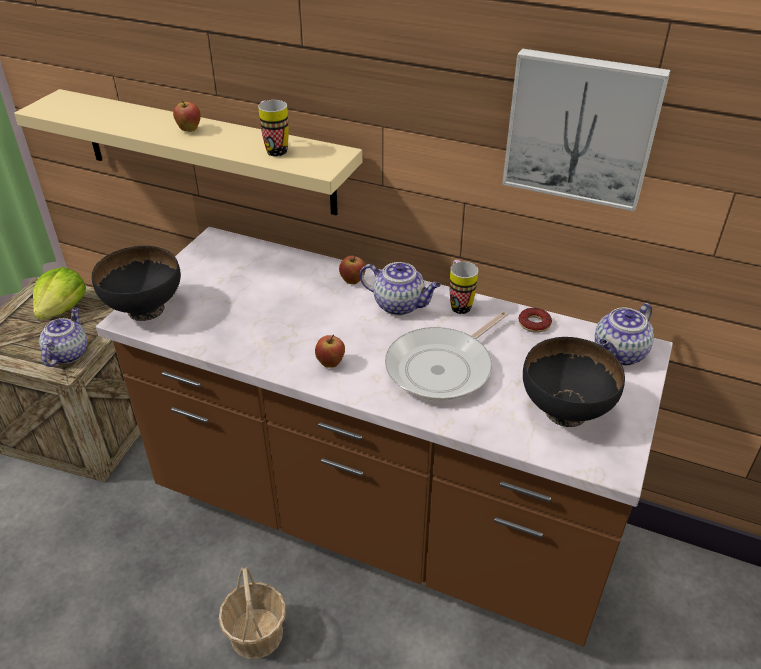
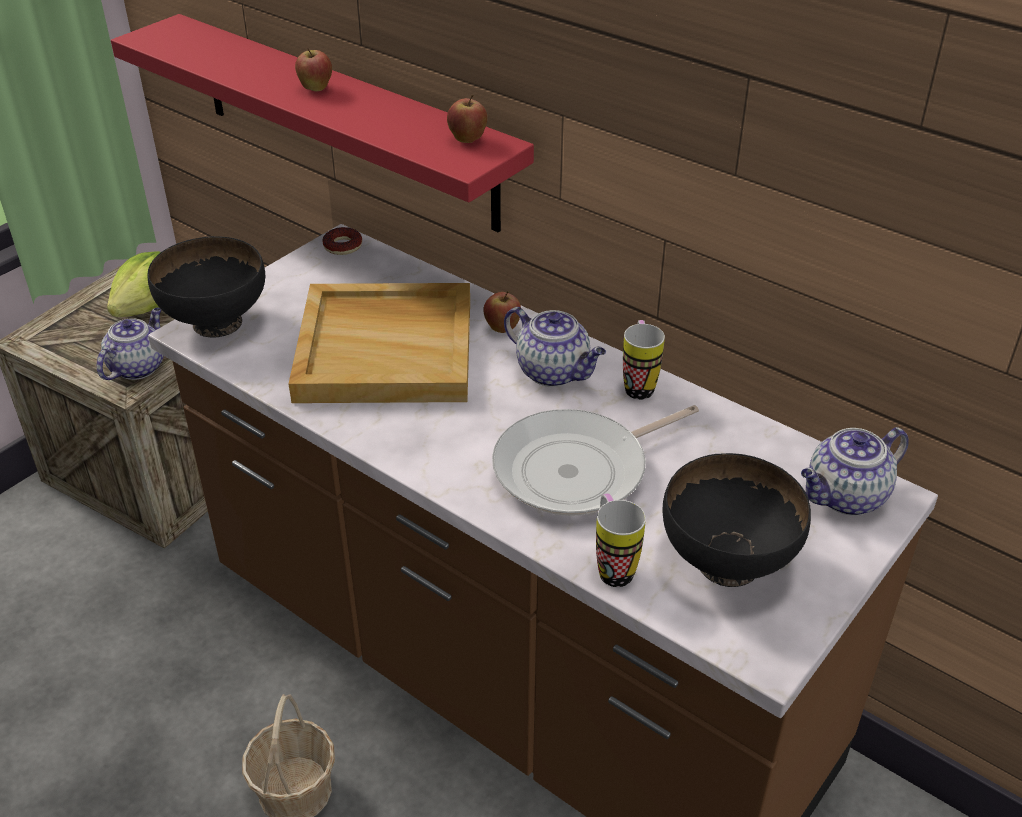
camera: 15 degrees right, 0 degrees up
(205, 152) = (343, 120): beige shelf -> red shelf
(274, 149) = (413, 129): mug -> mug (612, 566)
(278, 307) = (387, 348): none -> beige tray
(330, 363) = (426, 436): apple -> apple (468, 140)
(534, 324) = (737, 431): donut -> donut (343, 246)
(581, 128) = (820, 153): picture -> none

